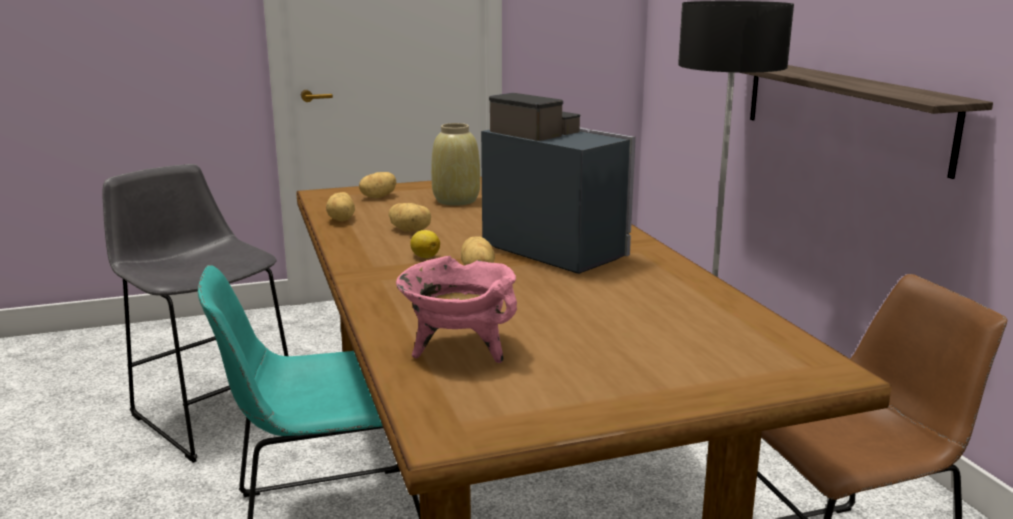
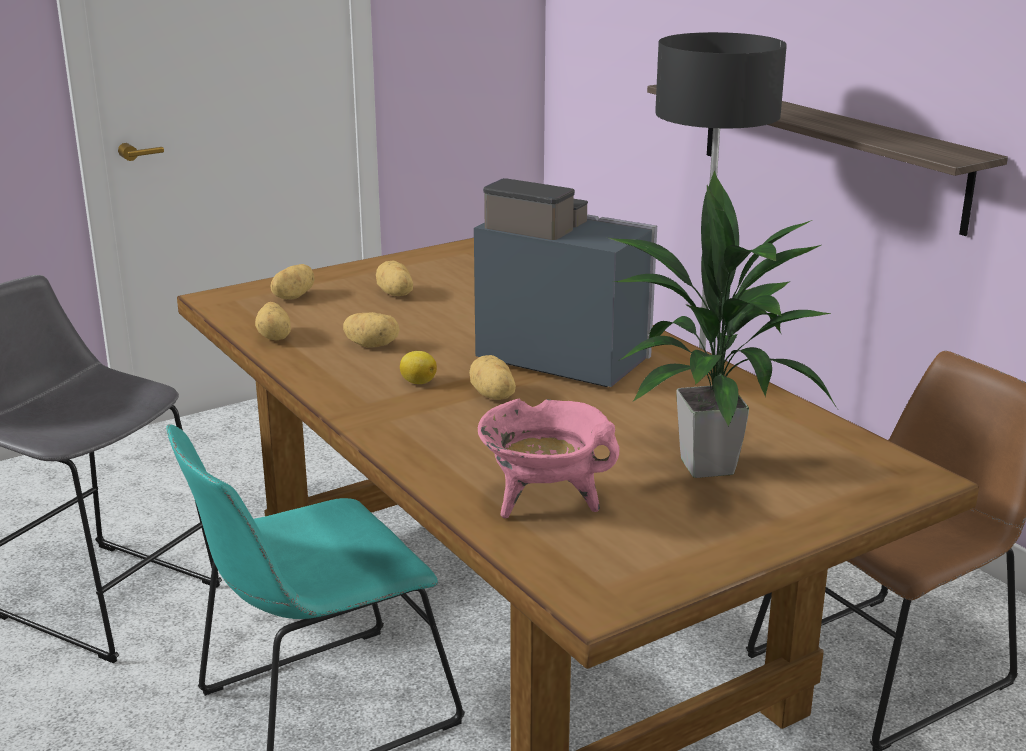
camera: 15 degrees left, 5 degrees up
(455, 201) = (395, 294): beige vase -> potato
(625, 341) = (707, 468): none -> potted plant

